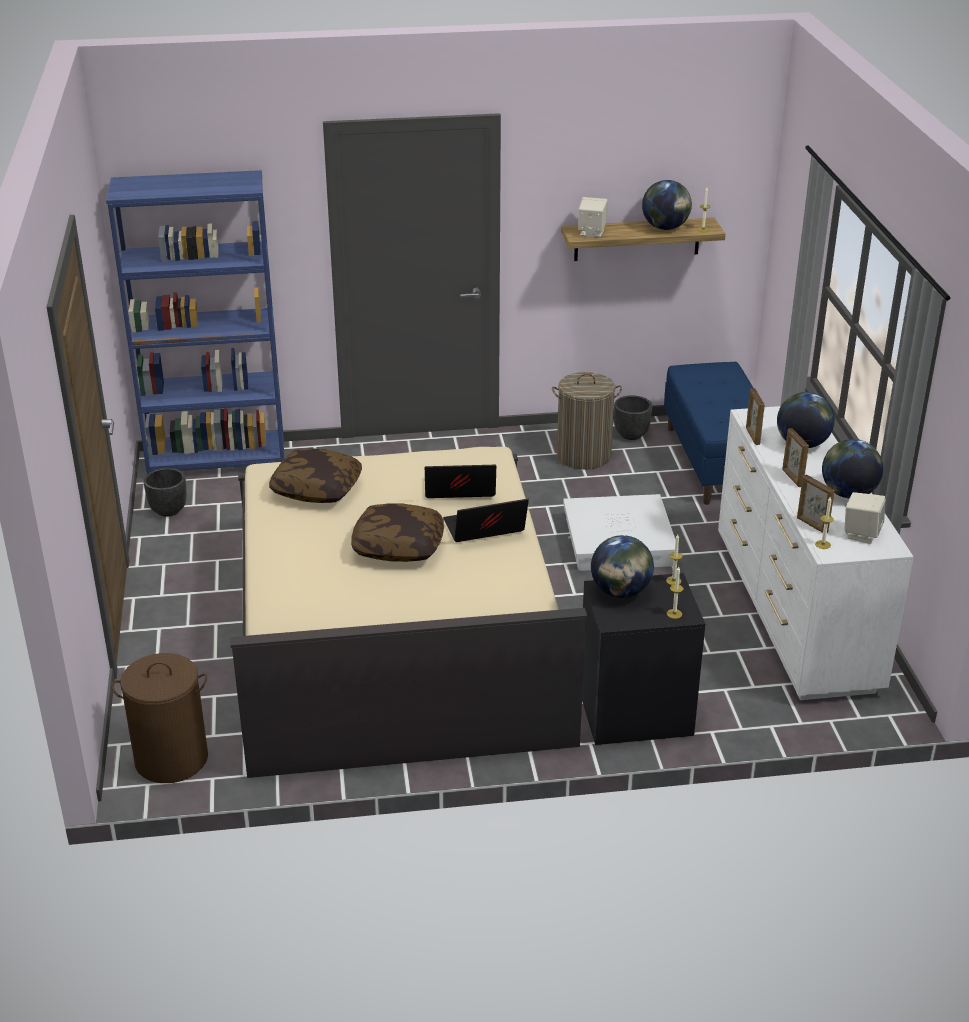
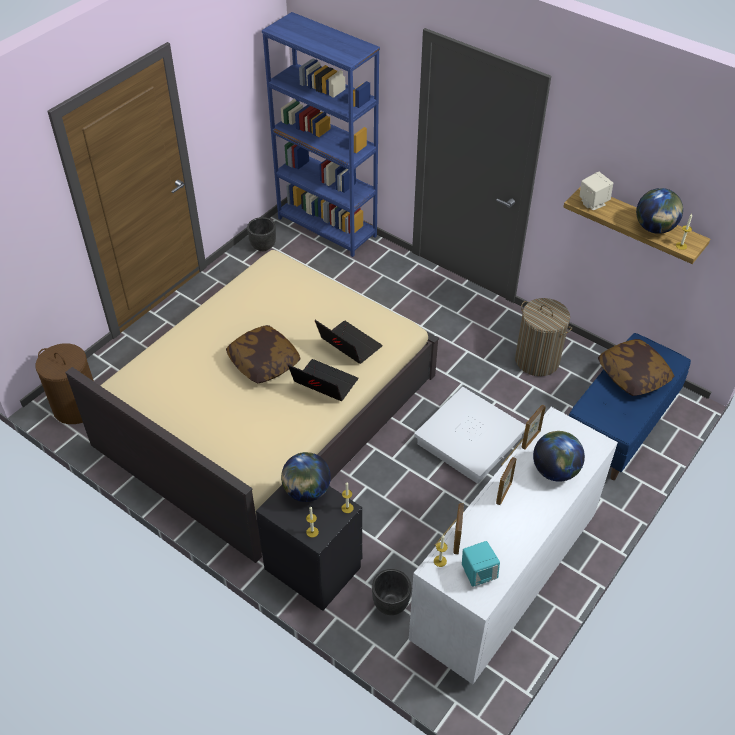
camera: 45 degrees right, 15 degrees up
(316, 490) = (279, 291): pillow -> pillow (632, 375)
(631, 435) = (591, 364): black planter -> black planter (390, 604)
(848, 493) = (522, 534): globe -> none
(861, 534) = (478, 573): beige speaker -> turquoise speaker

